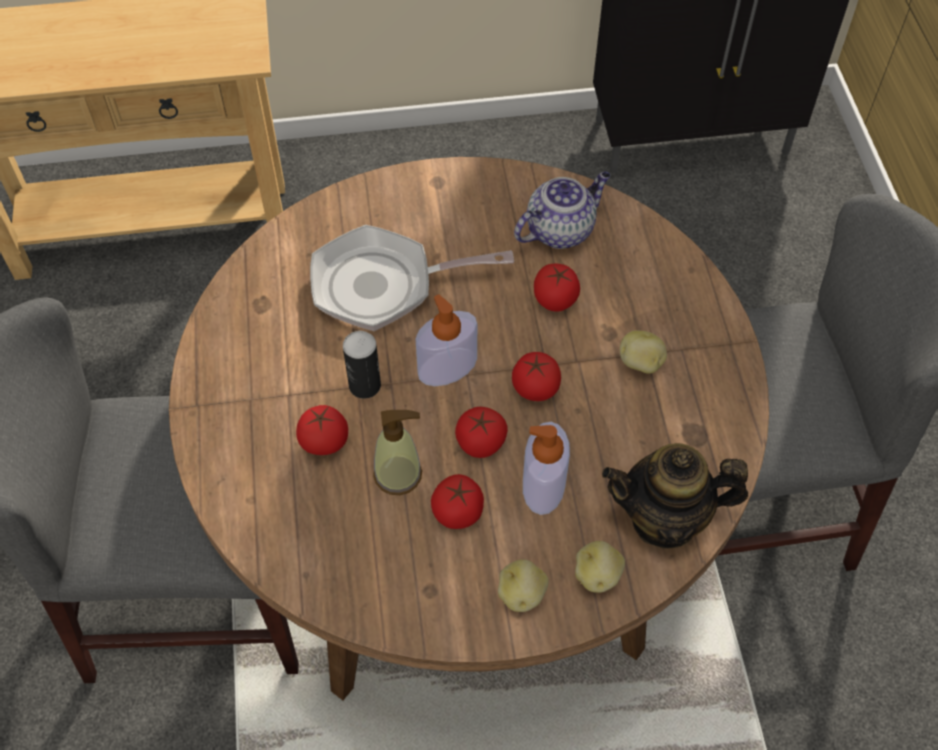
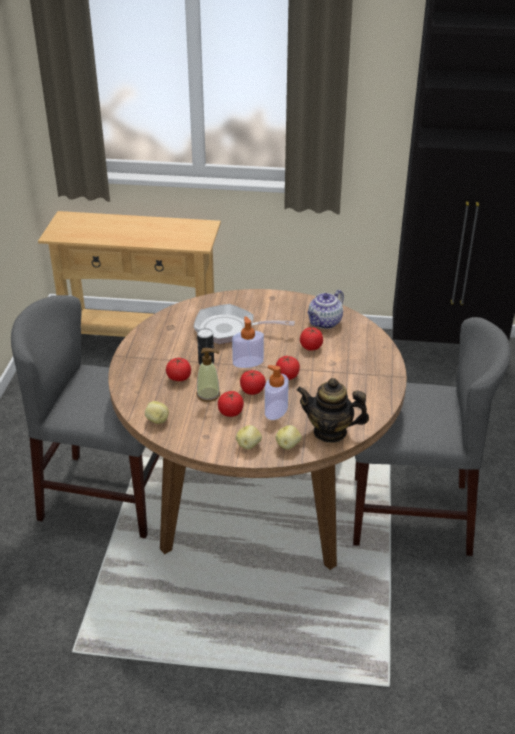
camera: 15 degrees right, 20 degrees down
(560, 230) = (324, 323): teapot -> teapot turned 150 degrees clockwise
(641, 363) = (343, 376): potato -> potato (157, 420)

